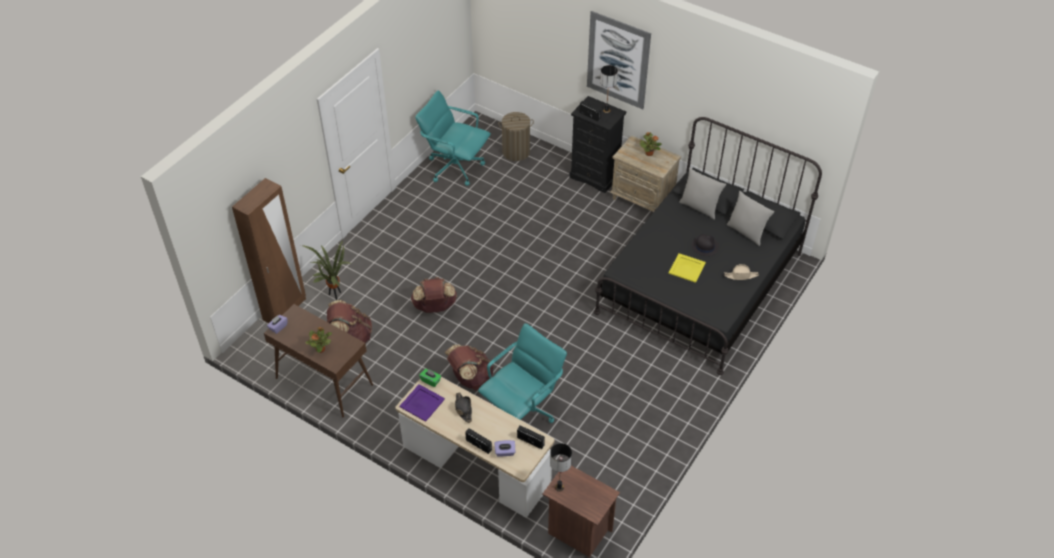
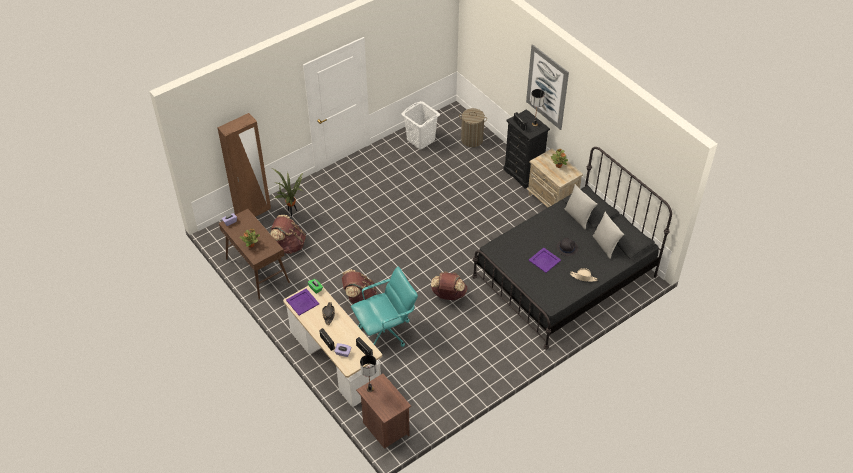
camera: 20 degrees right, 0 degrees up
(435, 307) = (358, 240): brown backpack -> brown backpack (448, 295)
(455, 167) = (421, 140): turquoise office chair -> white laundry basket
(687, 268) = (545, 260): yellow tray -> purple tray

